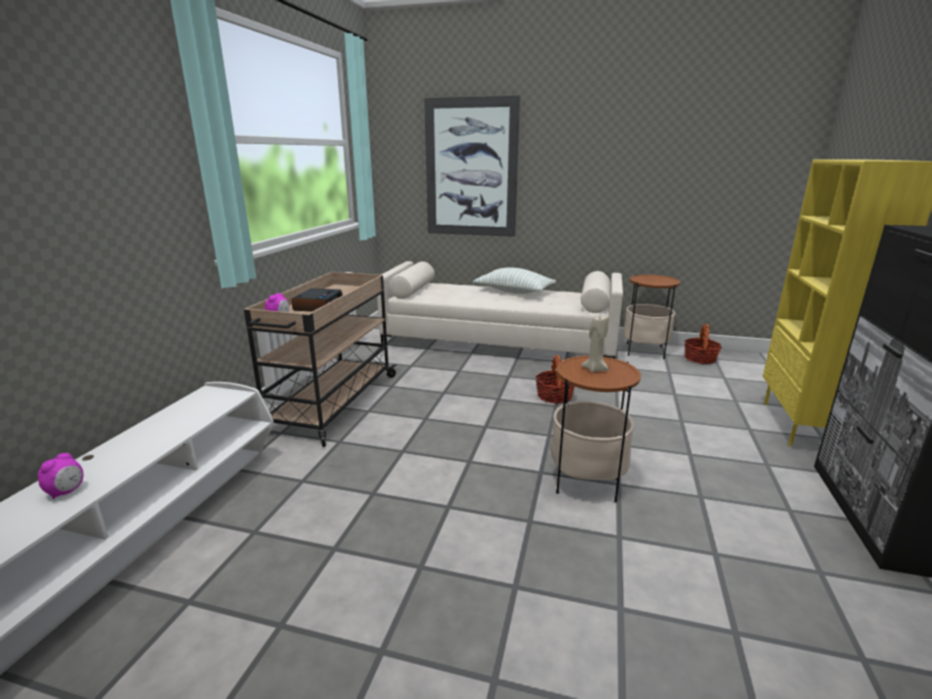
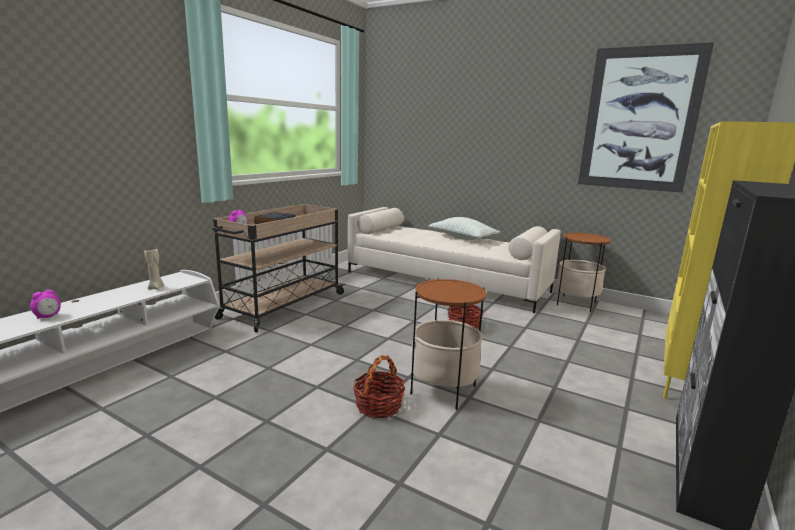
camera: 15 degrees right, 5 degrees down
(471, 169) = (438, 133): picture -> picture (639, 120)
(594, 369) = (449, 289): beige candle -> beige candle (156, 288)
(700, 359) = (627, 316): basket -> basket (378, 406)

